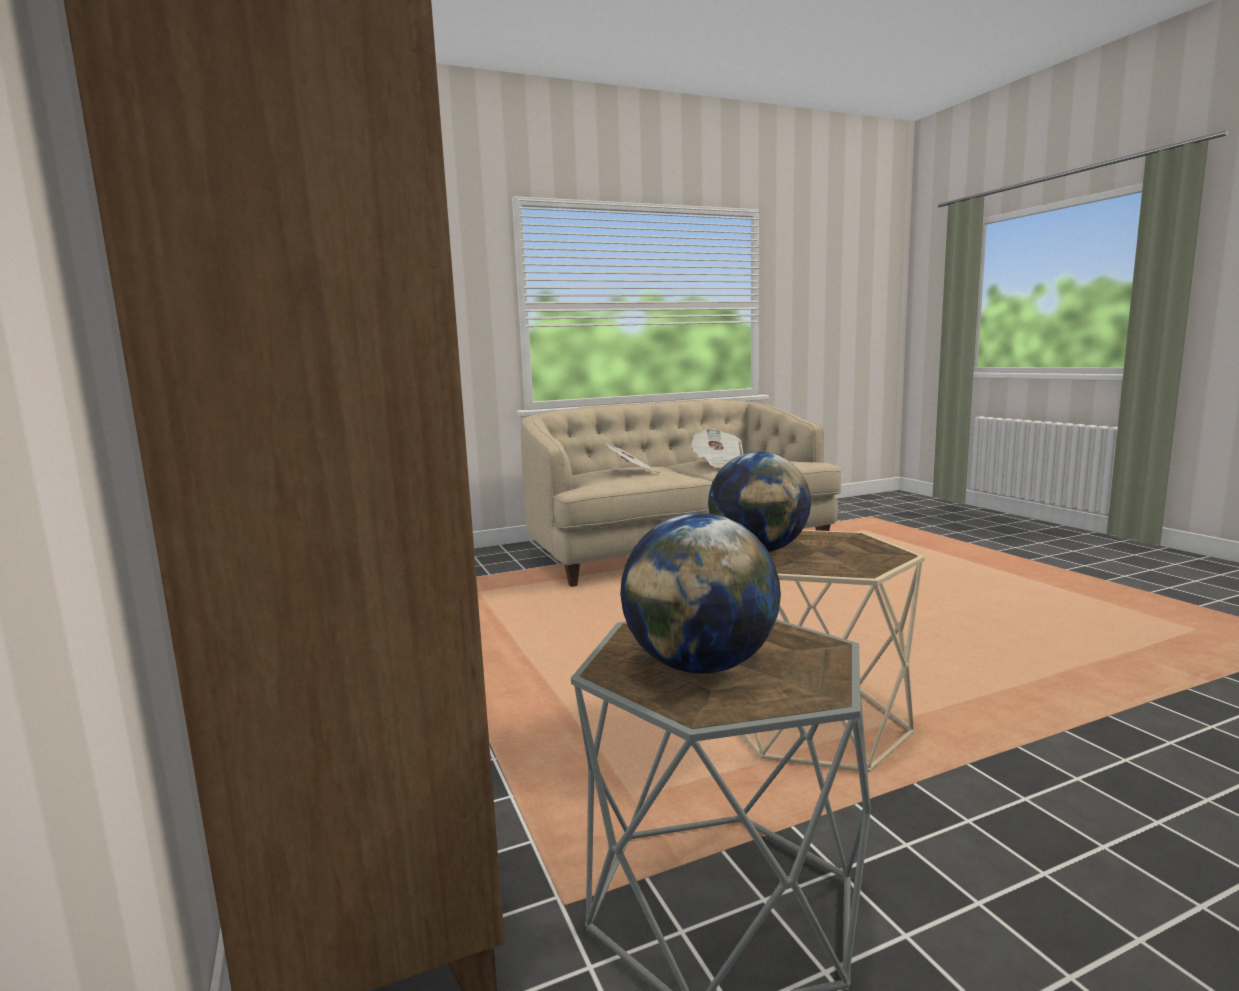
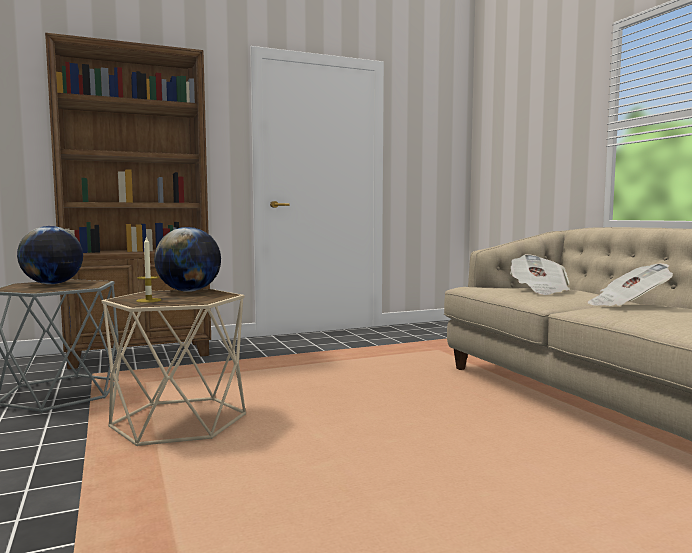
camera: 90 degrees right, 5 degrees down
(863, 555) = (148, 300): none -> candle

